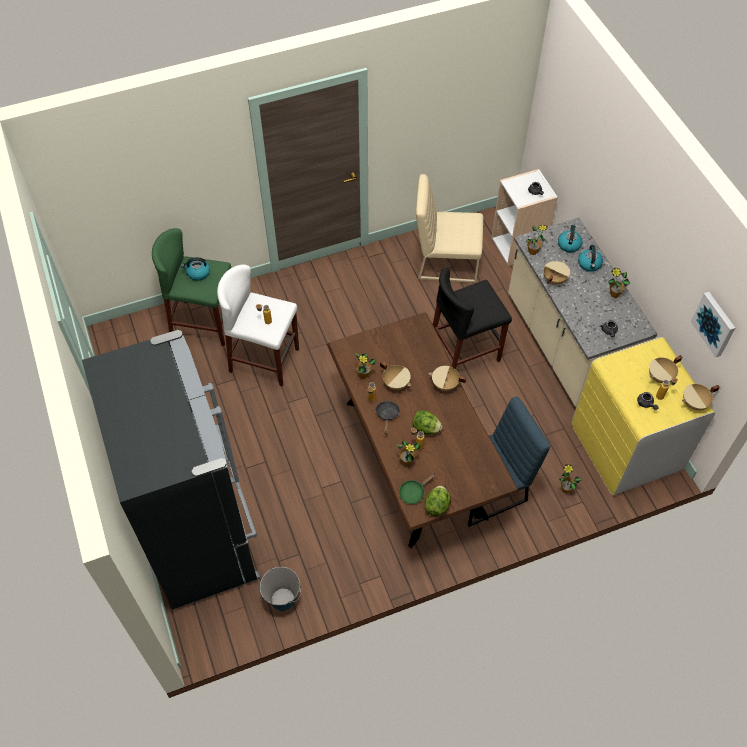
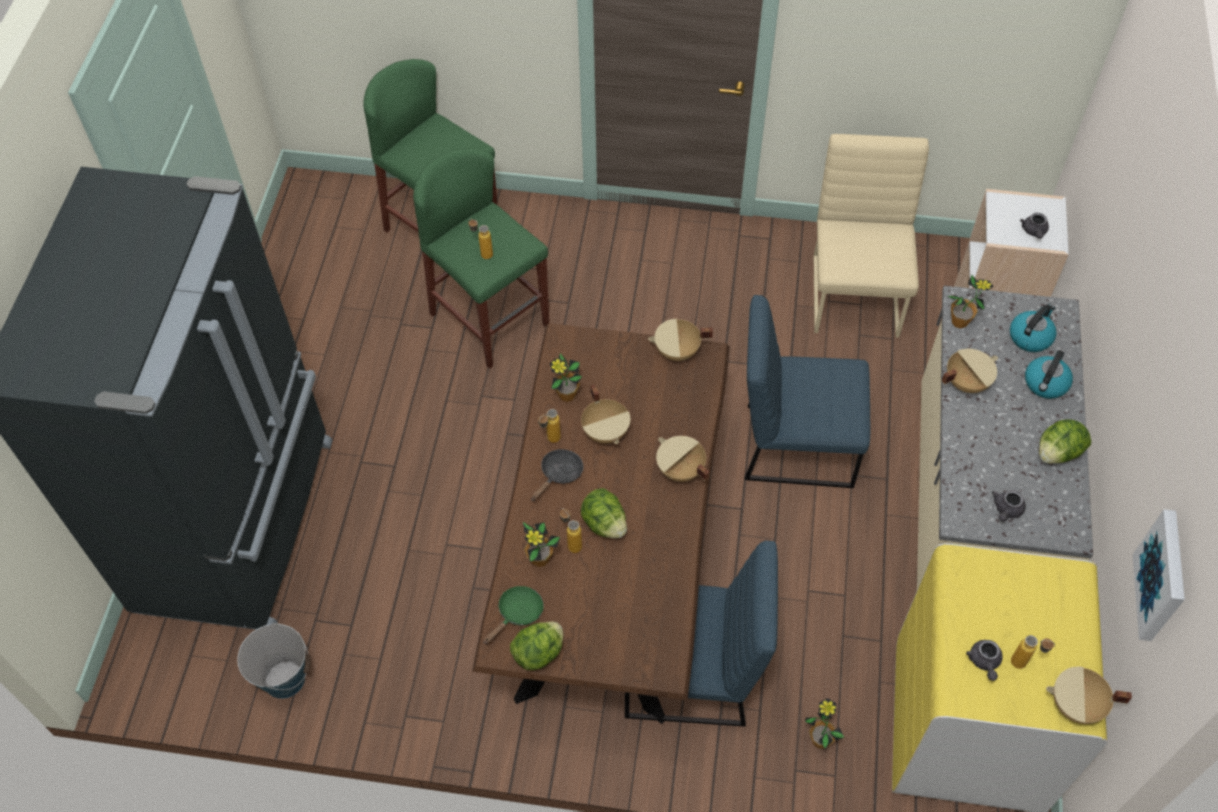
camera: 30 degrees right, 0 degrees up
(198, 273) = (437, 144): kettle -> none
(264, 360) = (490, 319): white stool -> green stool
(414, 492) = (517, 613): green frying pan -> green frying pan turned 135 degrees clockwise
(445, 261) = (856, 292): beige chair -> beige chair turned 60 degrees clockwise
(464, 352) = (795, 444): black stool -> blue chair
(614, 294) = (1058, 453): potted plant -> lettuce
(660, 377) = (1042, 629): beige cooking pot -> beige cooking pot (677, 352)

